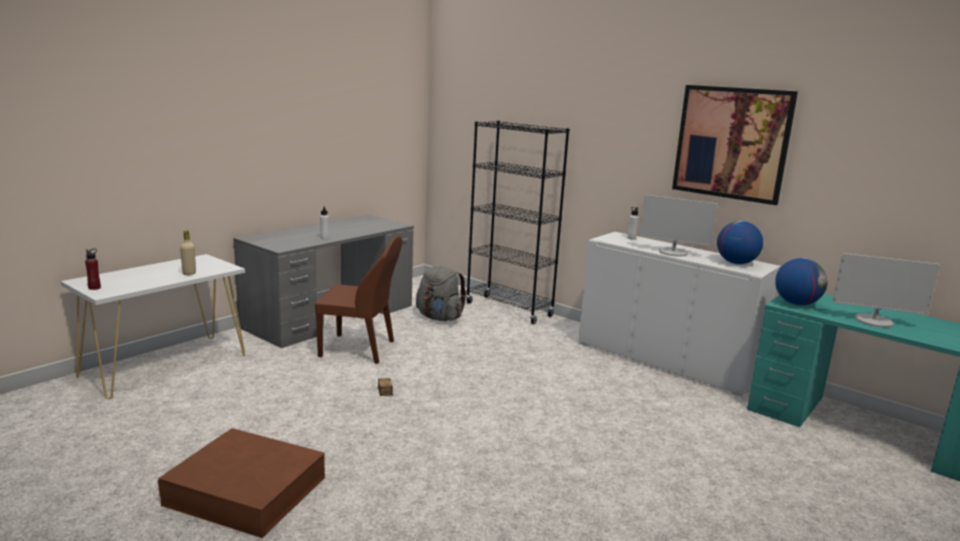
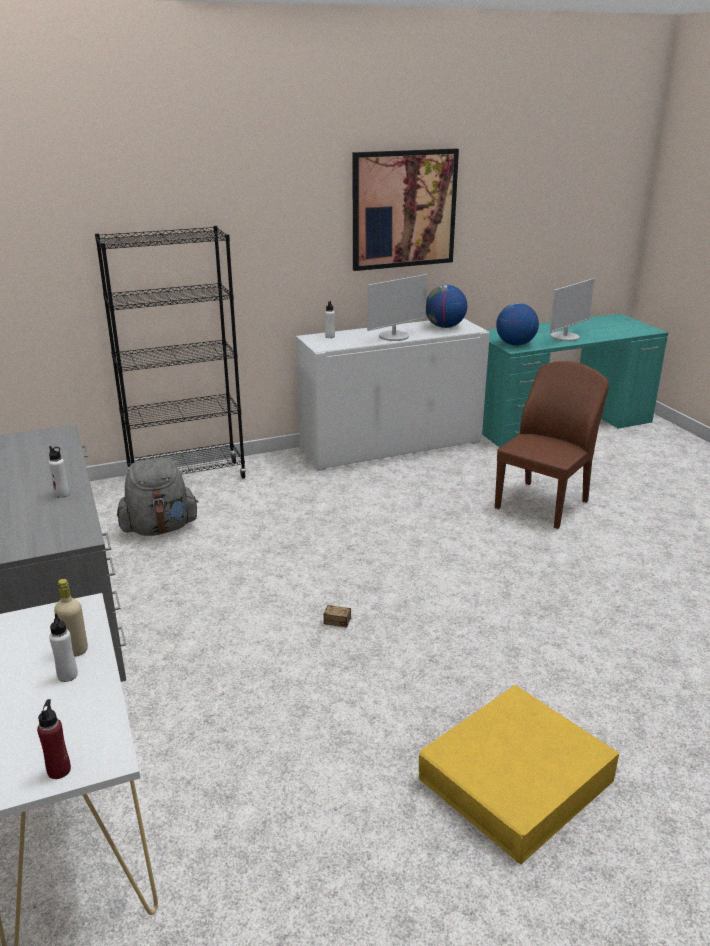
camera: 60 degrees left, 10 degrees up
(167, 276) = (67, 675): none -> white bottle
(246, 491) = (516, 779): brown storage box -> yellow storage box
(359, 349) = (198, 612): brown chair -> brown chair (543, 504)

